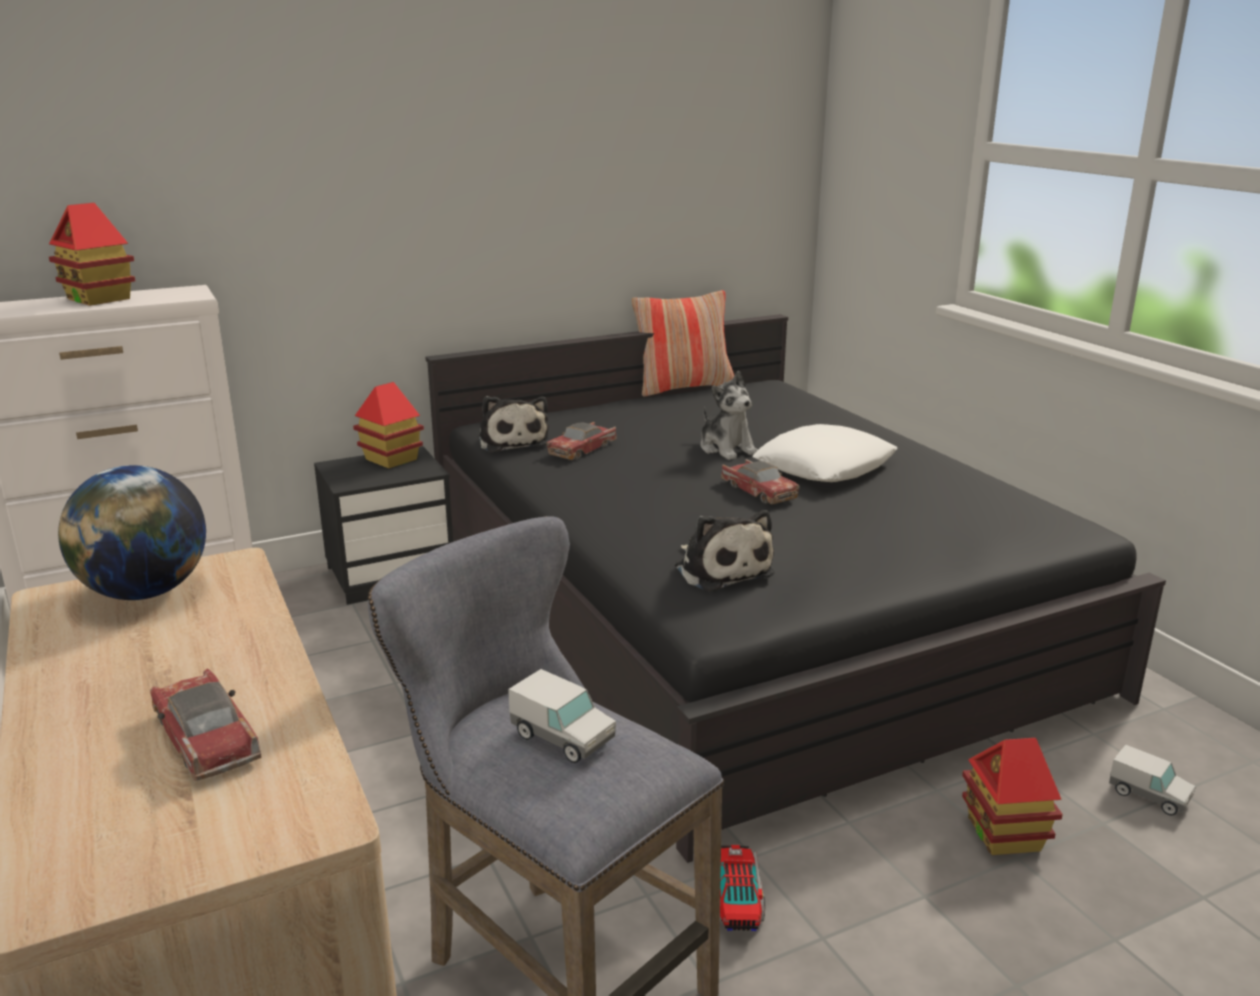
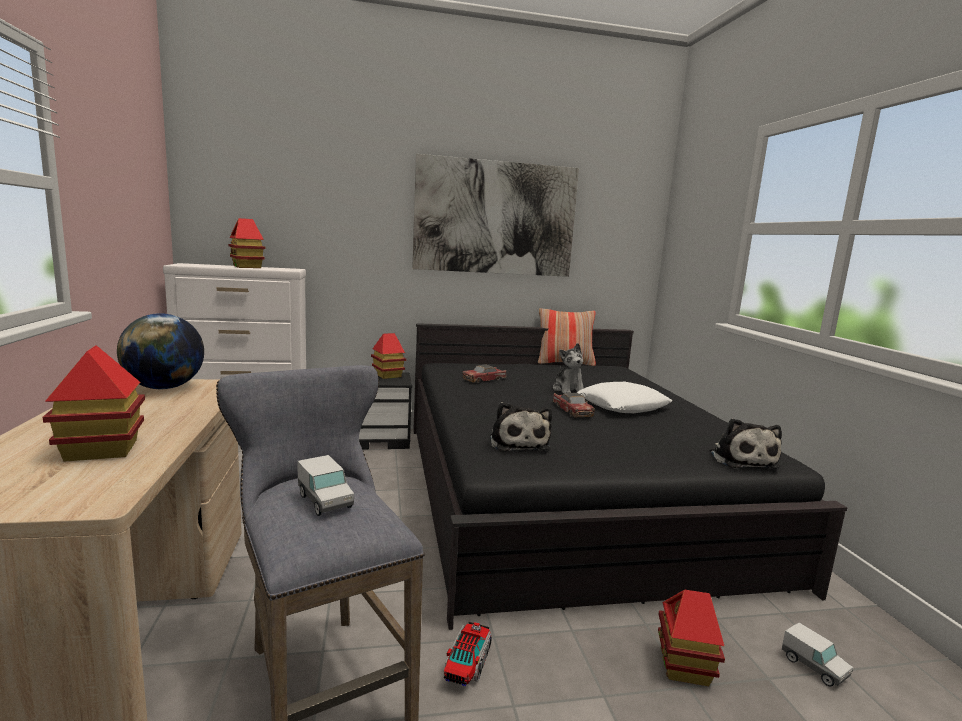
camera: 15 degrees right, 10 degrees down
(206, 738) = (101, 450): toy car -> toy house
(512, 441) = (449, 372): plush toy -> plush toy (741, 459)
(544, 144) = (495, 218): none -> picture

